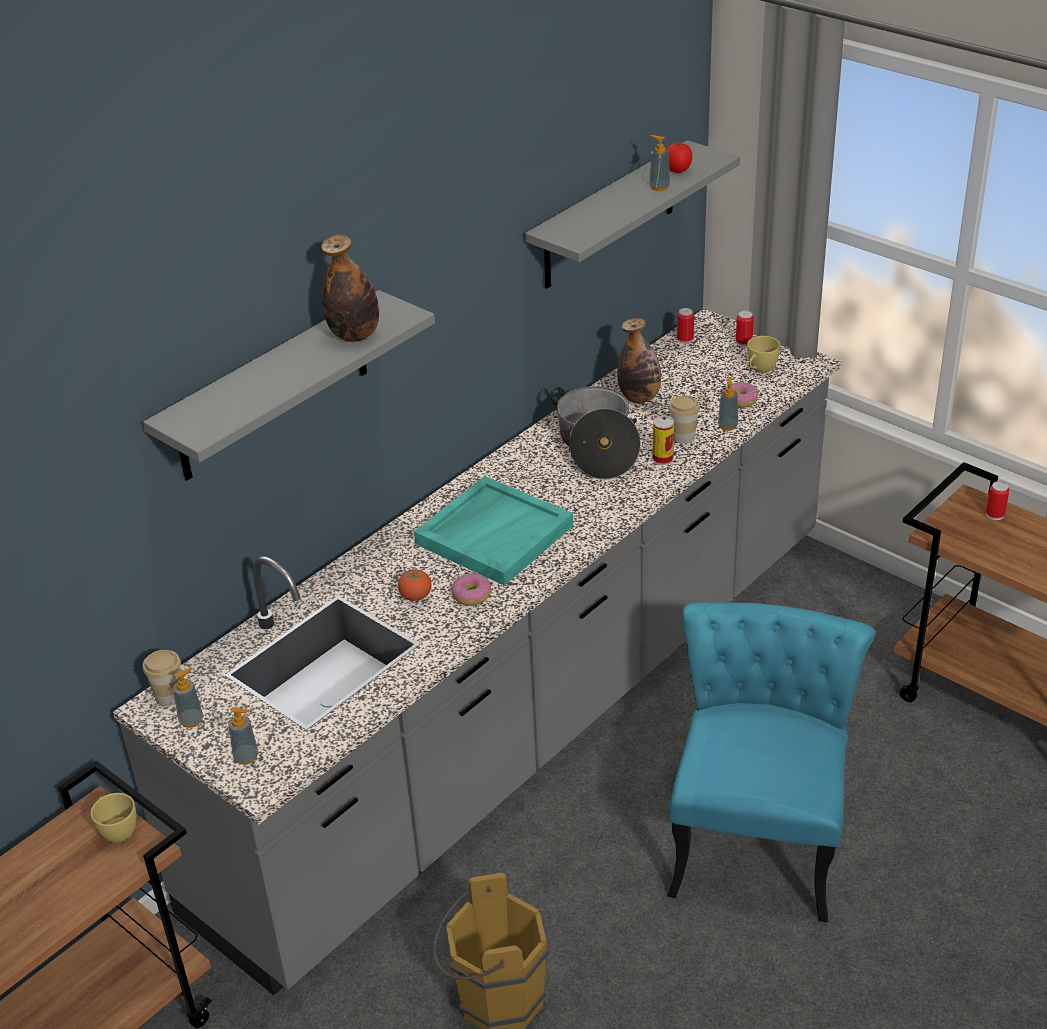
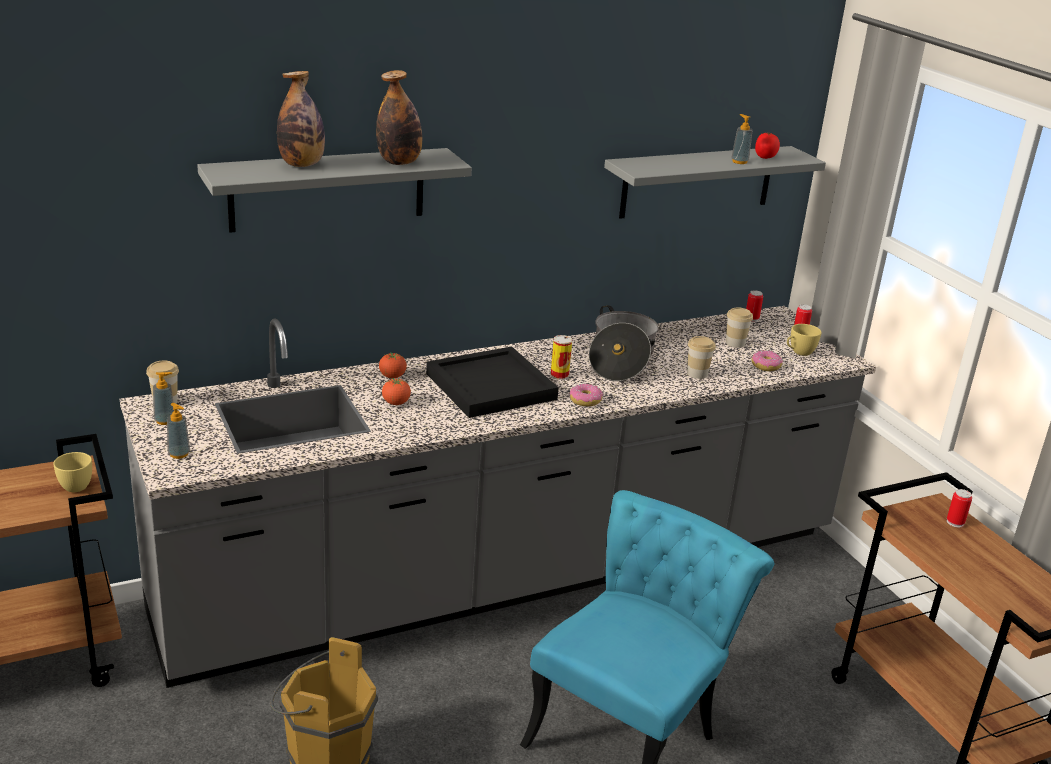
camera: 20 degrees right, 10 degrees down
(383, 562) = (392, 377): none -> tomato
(471, 595) = (438, 415): donut -> donut (585, 400)
(494, 533) = (491, 385): turquoise tray -> black tray
(639, 397) = (682, 341): bottle -> bottle (302, 165)
(662, 459) = (667, 382): can -> can (559, 375)
(691, 380) = (735, 343): none -> cup
(727, 426) = (740, 378): soap dispenser -> none

